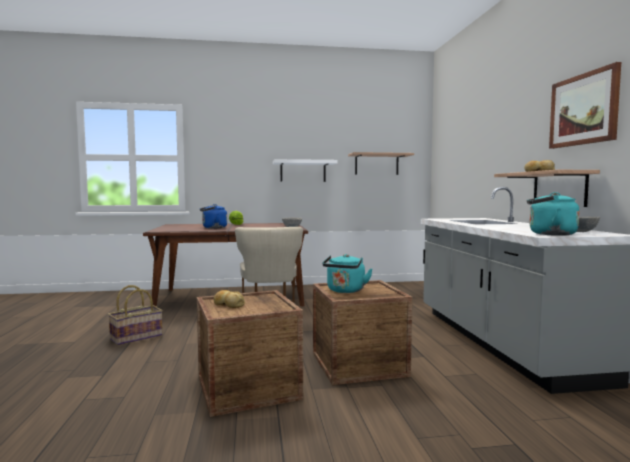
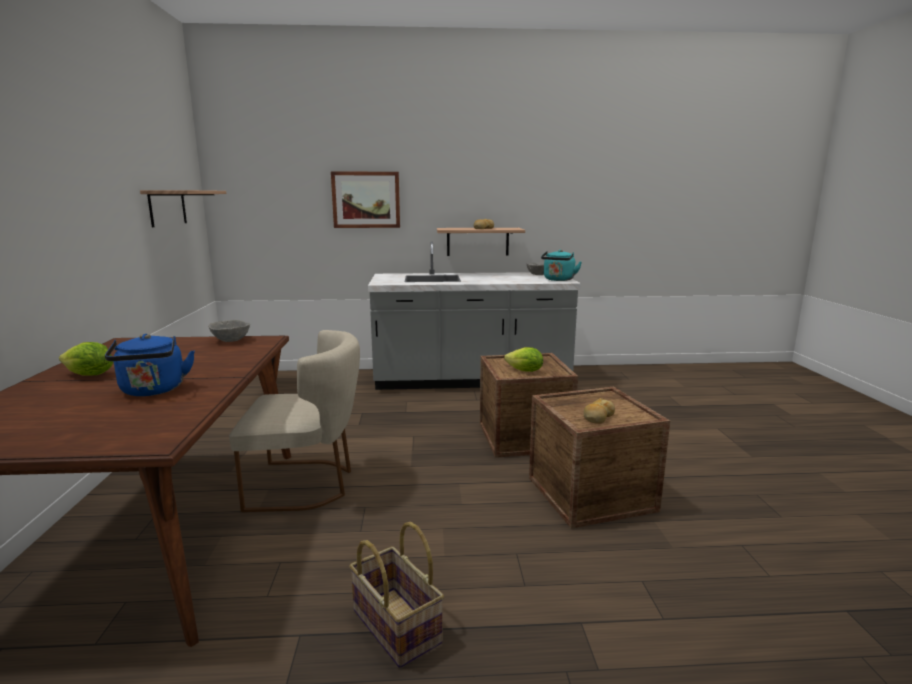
camera: 85 degrees left, 10 degrees up
(303, 171) = (96, 228): white shelf -> none
(345, 291) = (525, 371): turquoise kettle -> lettuce
(583, 109) = (501, 179): picture -> picture (366, 200)

